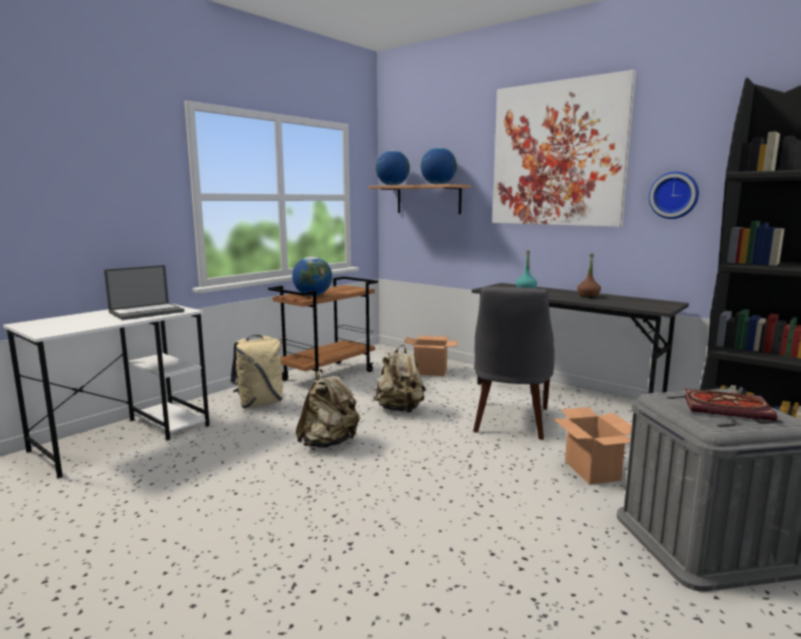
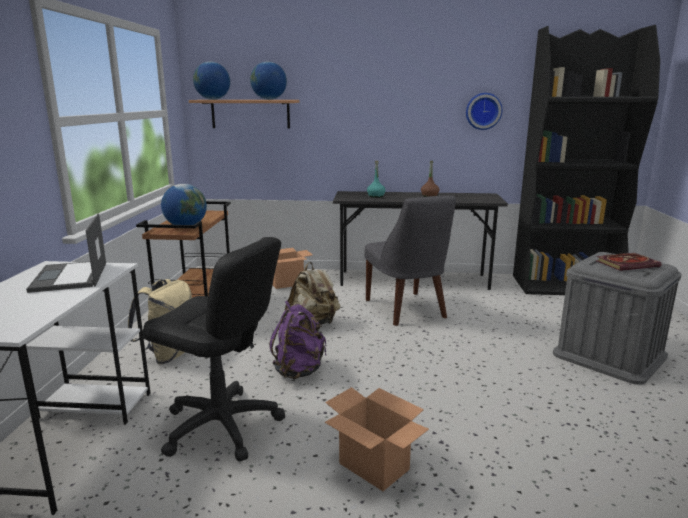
camera: 35 degrees left, 5 degrees up
(147, 312) = (70, 277): laptop -> laptop turned 150 degrees clockwise
(215, 463) = (221, 426): none -> black office chair
(329, 443) = (299, 370): beige backpack -> purple backpack
(558, 154) = (387, 74): picture -> none
(592, 471) = (504, 331): cardboard box -> cardboard box (375, 466)

